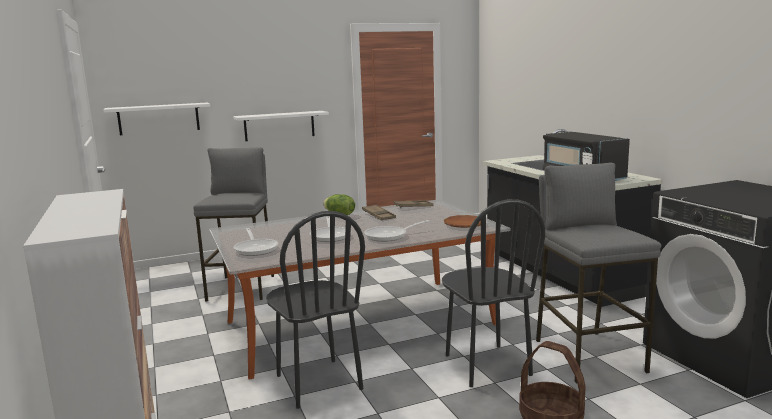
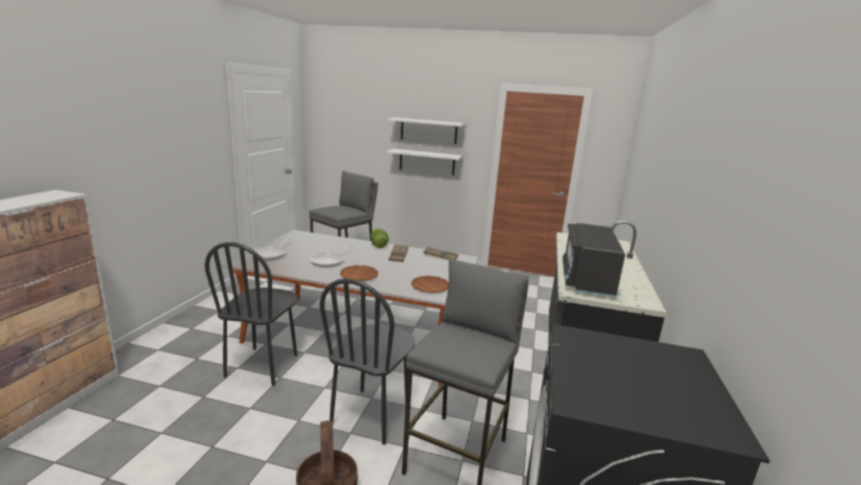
camera: 35 degrees right, 5 degrees up
(159, 118) = (343, 142): white shelf -> white shelf (428, 130)
(389, 236) = (359, 276): frying pan -> brown plate

